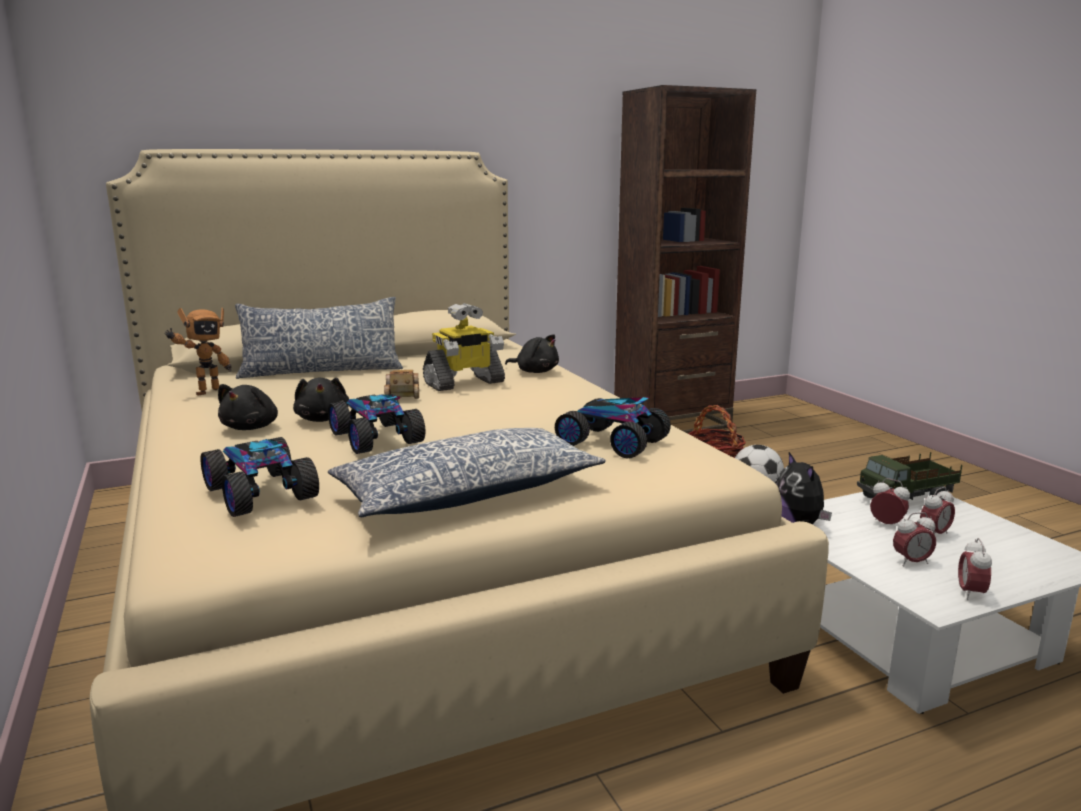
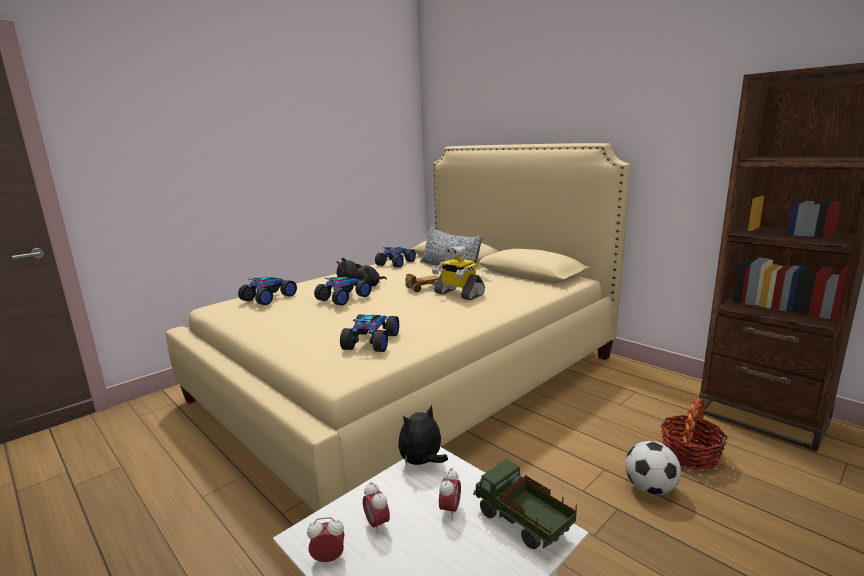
camera: 70 degrees right, 0 degrees up
(205, 391) = (396, 263): toy robot -> toy car
(466, 494) = (281, 327): pillow -> none
(535, 371) = (505, 302): black plush toy -> none
(934, 534) = (444, 541): alarm clock -> none

